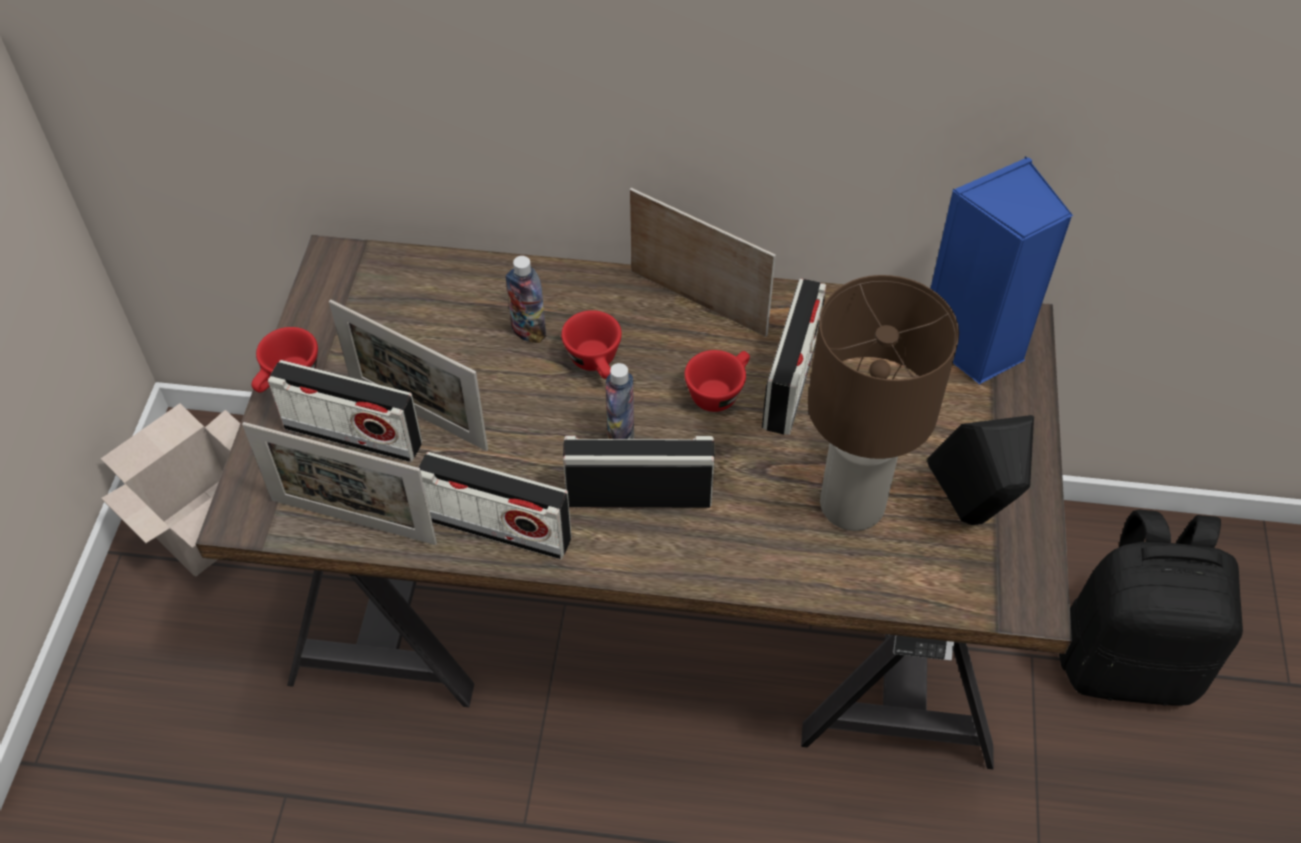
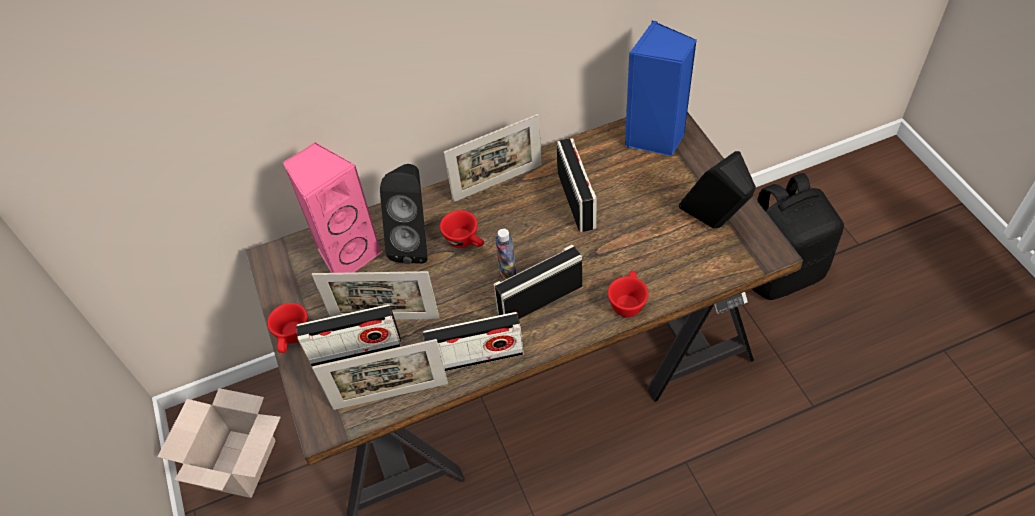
camera: 25 degrees left, 0 degrees up
(431, 303) = (347, 254): none -> pink speaker
(528, 331) = (415, 243): bottle -> black speaker
(698, 302) = (497, 183): picture frame -> picture frame turned 150 degrees clockwise
(719, 391) = (543, 224): red cup -> red cup (627, 301)
(851, 506) = (653, 249): brown table lamp -> none

